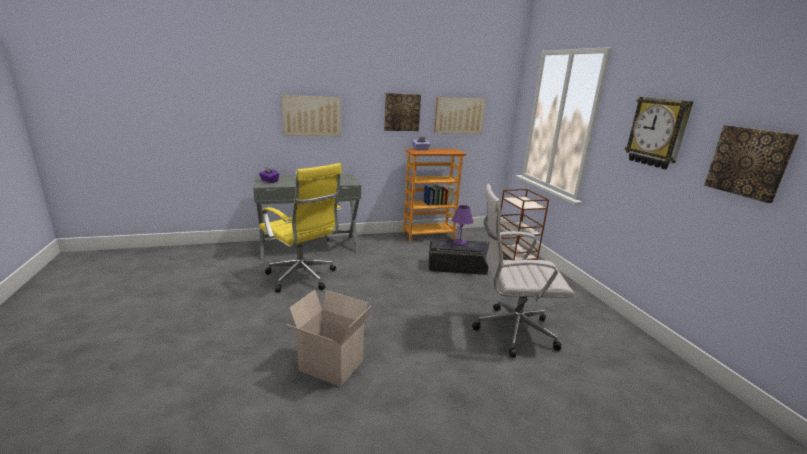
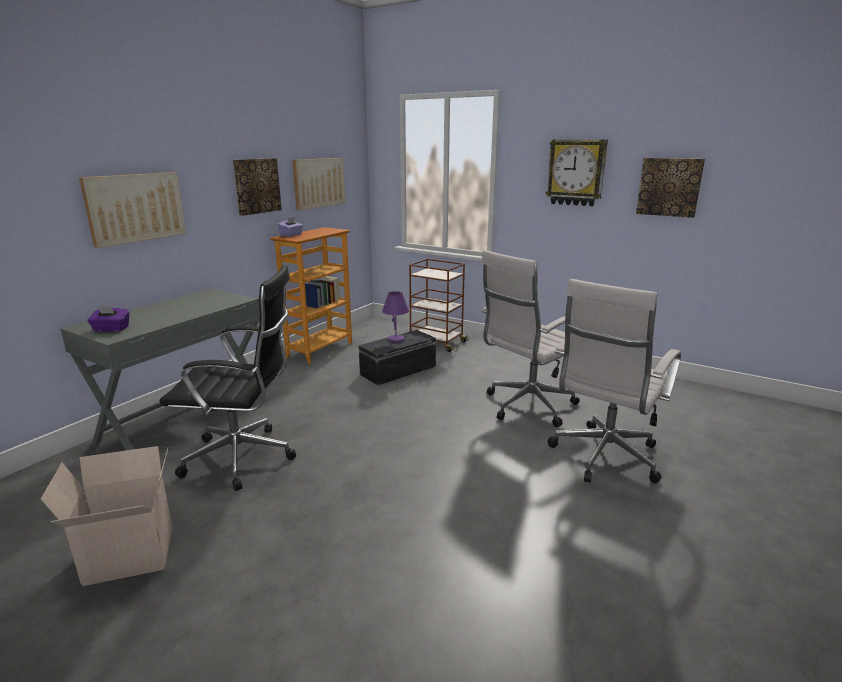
camera: 40 degrees left, 0 degrees up
(303, 278) = (244, 458): yellow office chair -> black office chair
(329, 366) = (435, 526): cardboard box -> cardboard box (128, 557)
(510, 399) = (603, 458): none -> white office chair

